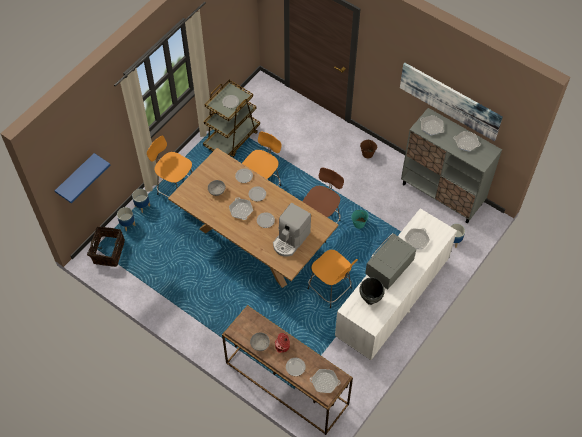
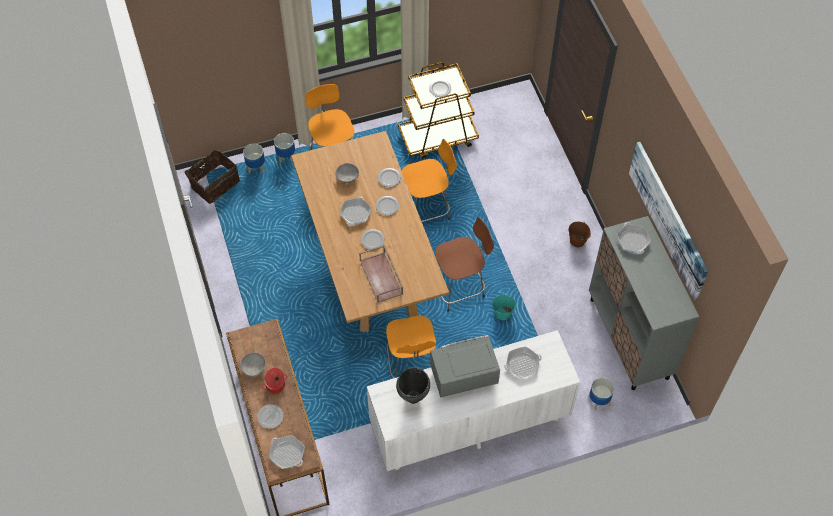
camera: 35 degrees right, 0 degrees up
(76, 177) = (196, 75): blue shelf -> none
(290, 240) = (382, 277): coffee machine -> brown tray
(466, 143) = (660, 283): frying pan -> none

